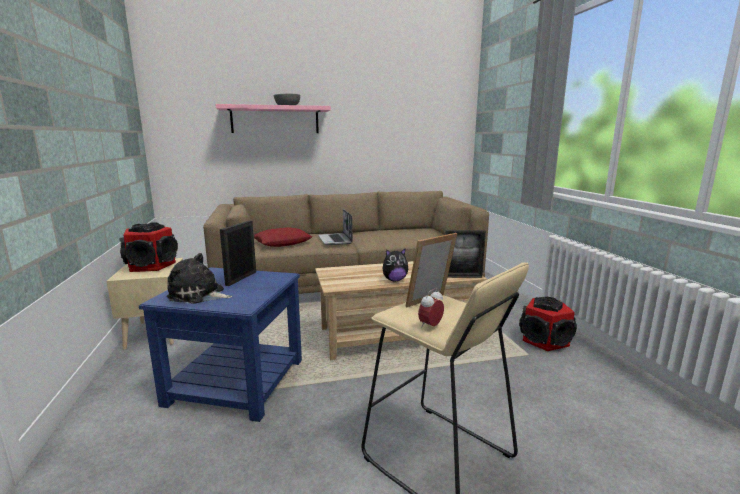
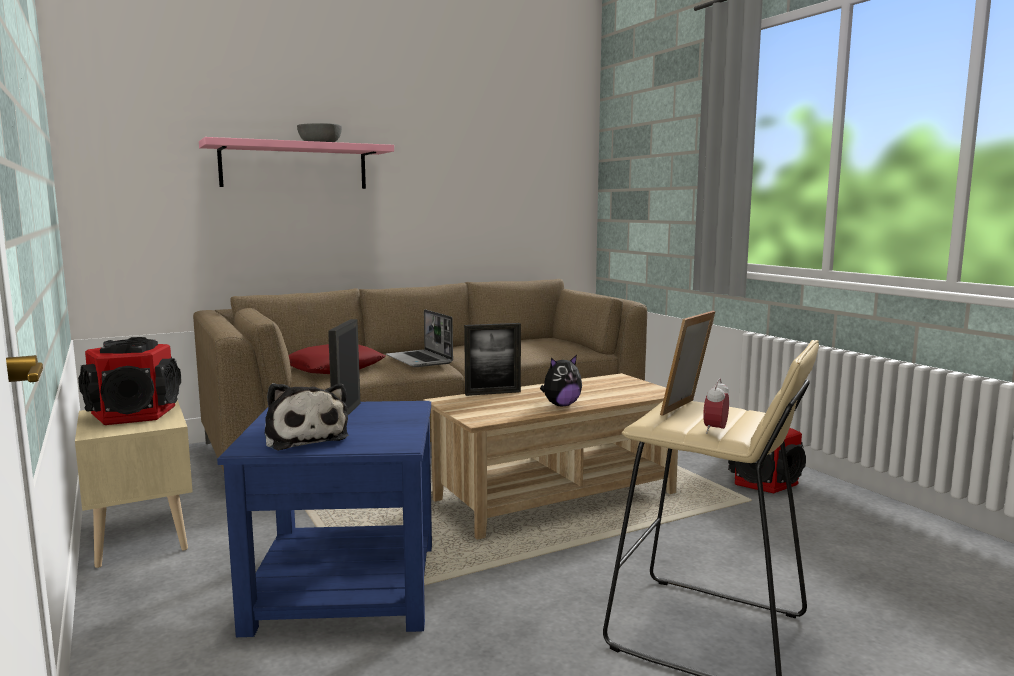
camera: 15 degrees left, 5 degrees down
(199, 295) = (305, 437): plush toy -> plush toy turned 120 degrees counterclockwise
(462, 277) = (652, 394): picture frame -> picture frame (493, 393)

